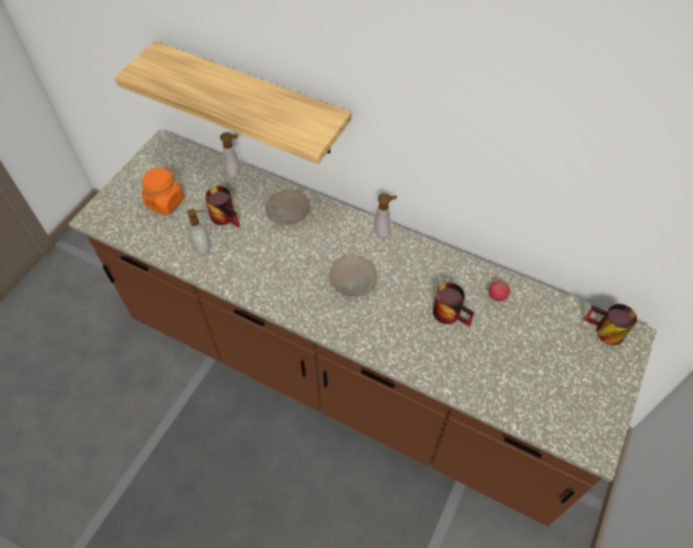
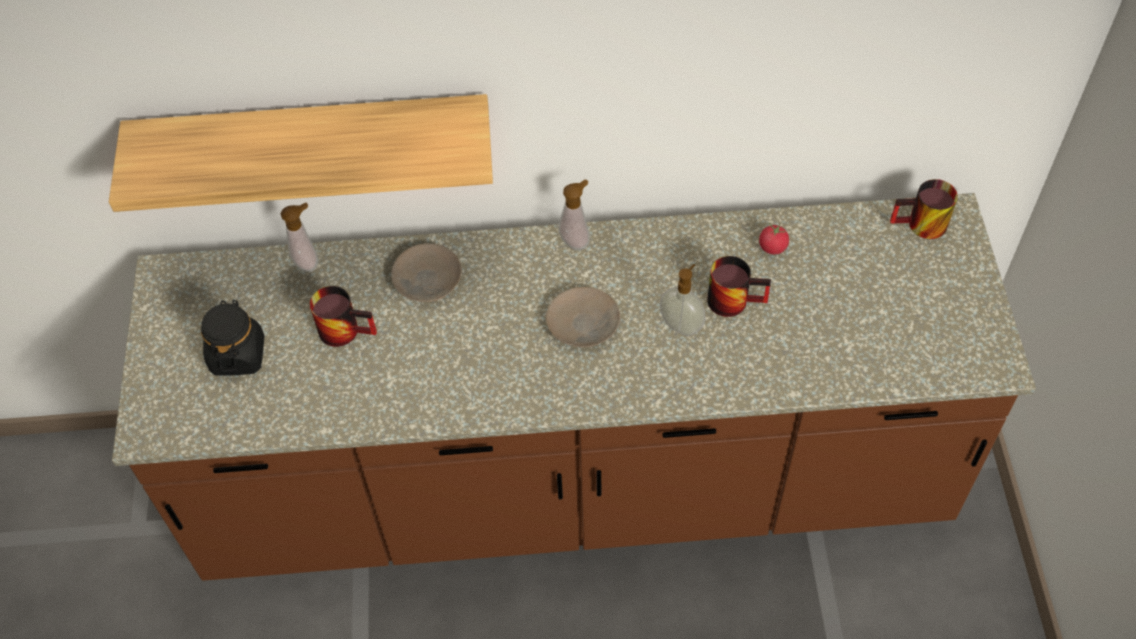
camera: 30 degrees left, 0 degrees up
(165, 202) = (238, 355): orange jar -> black jar
(203, 248) = (347, 388): soap dispenser -> soap dispenser (681, 325)

